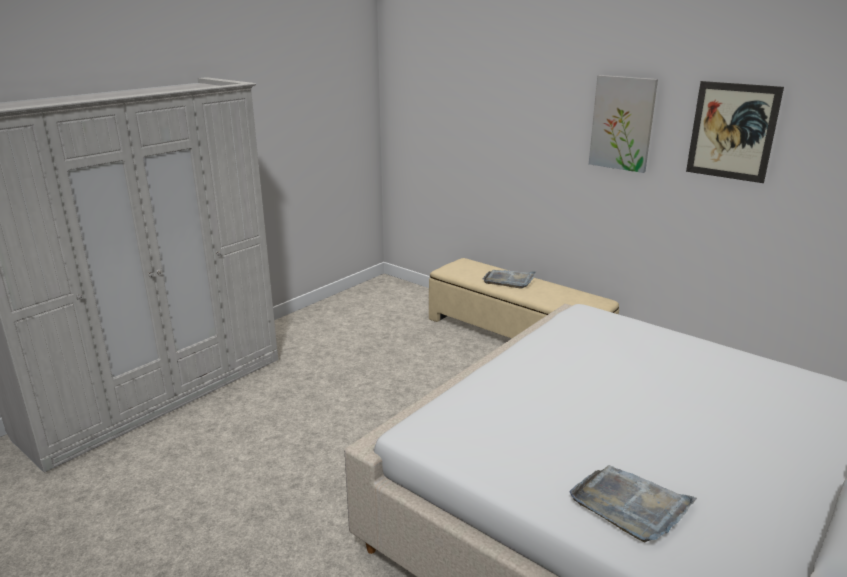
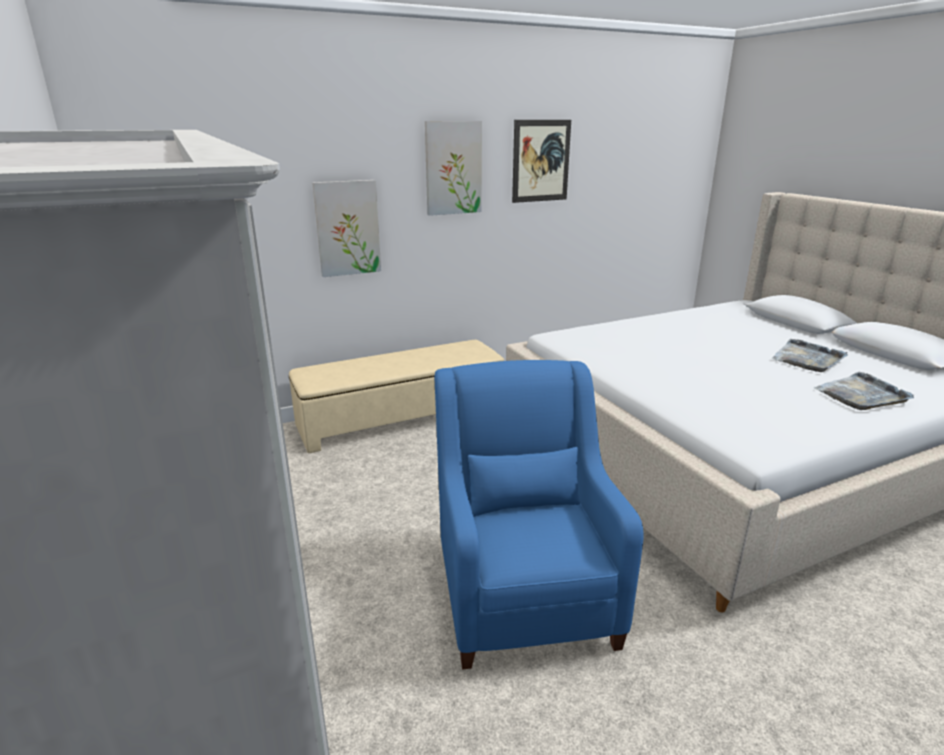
camera: 65 degrees left, 0 degrees up
(337, 444) = (523, 590): none -> blue armchair
(509, 280) = (383, 362): grey tray -> grey tray (807, 359)
(522, 159) = (347, 228): none -> picture

